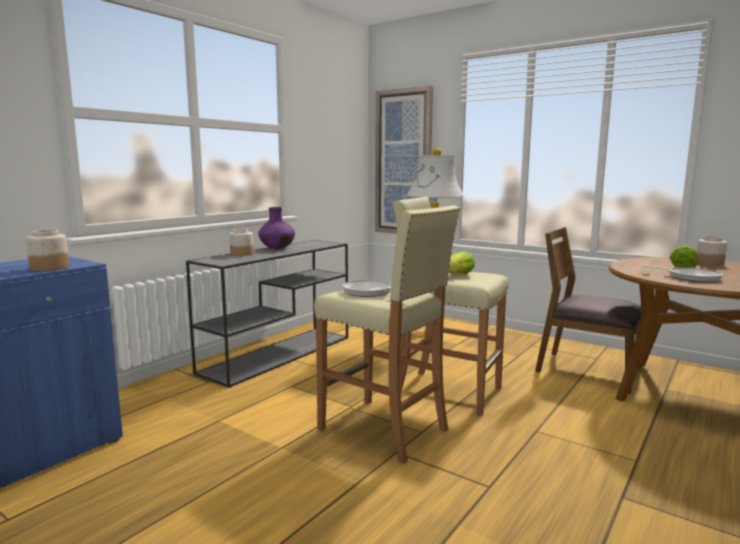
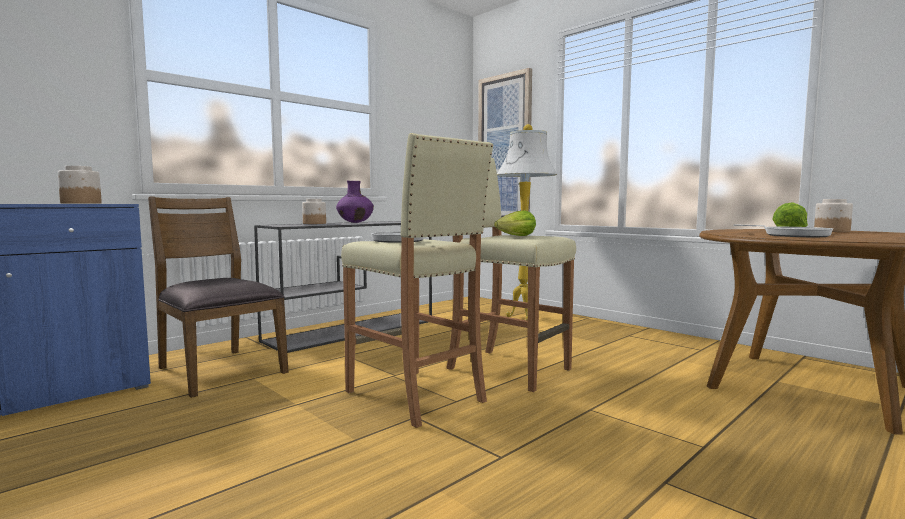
camera: 10 degrees right, 5 degrees down
(587, 370) = (683, 359): brown chair -> brown chair (219, 370)

